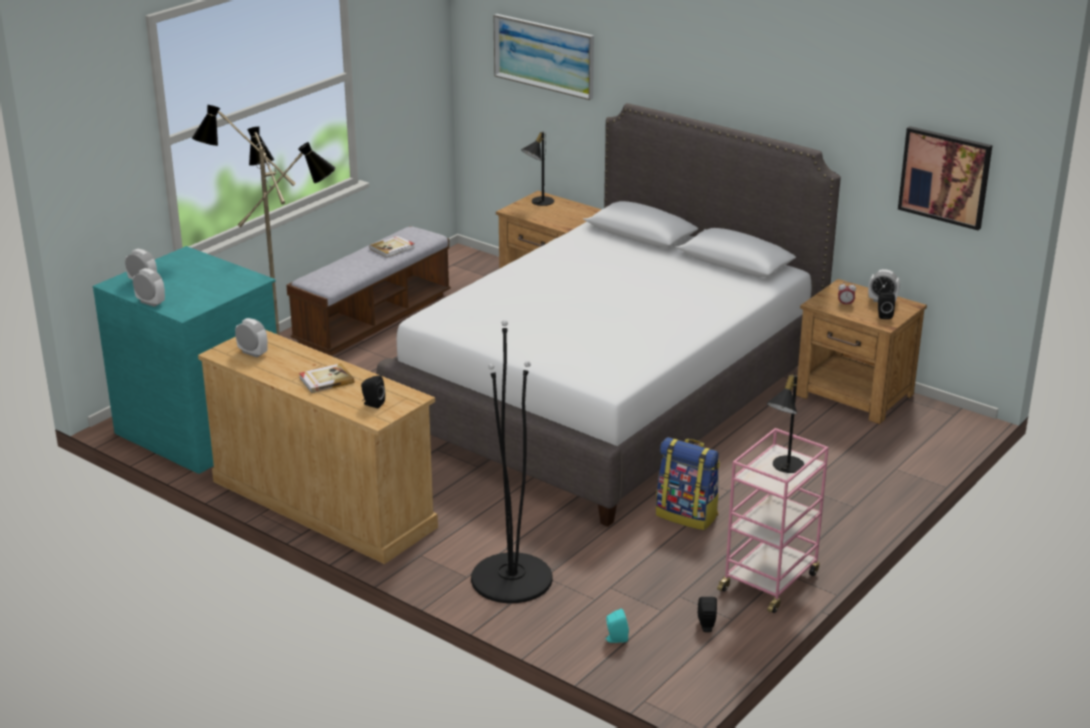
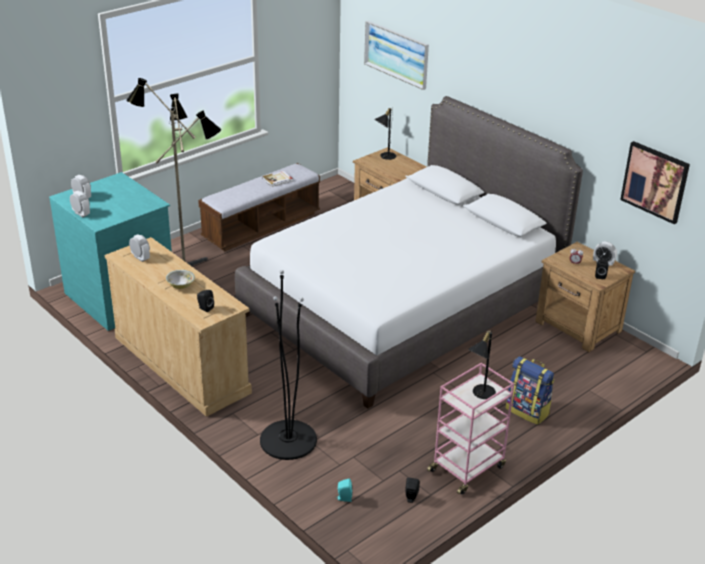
camera: 10 degrees right, 5 degrees up
(326, 380) = (181, 285): book -> bowl
(687, 515) = (426, 407): backpack -> backpack (528, 411)

